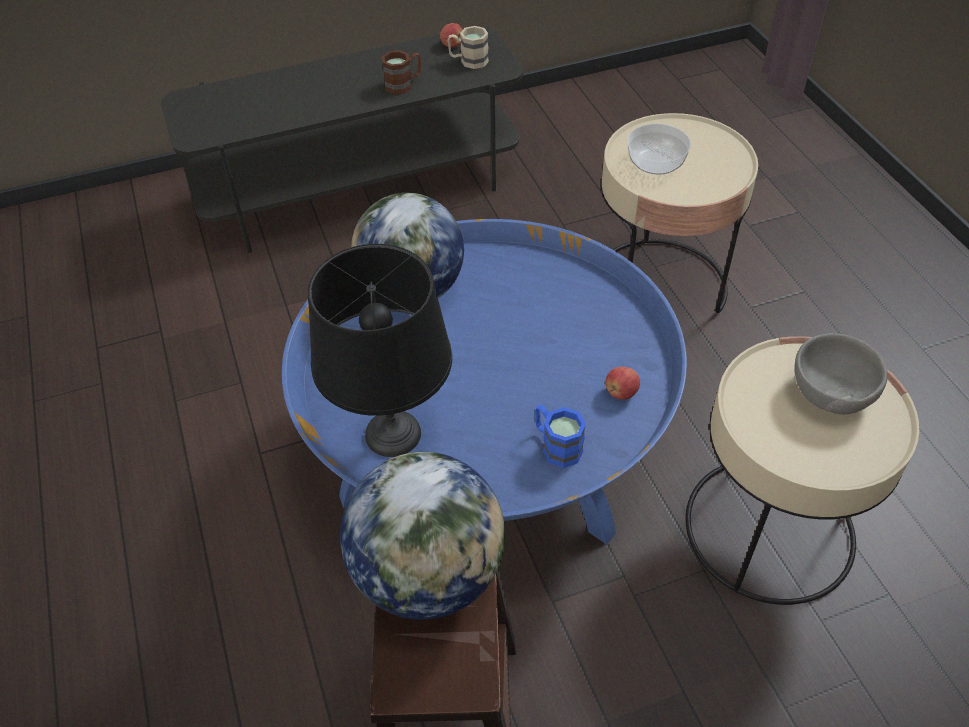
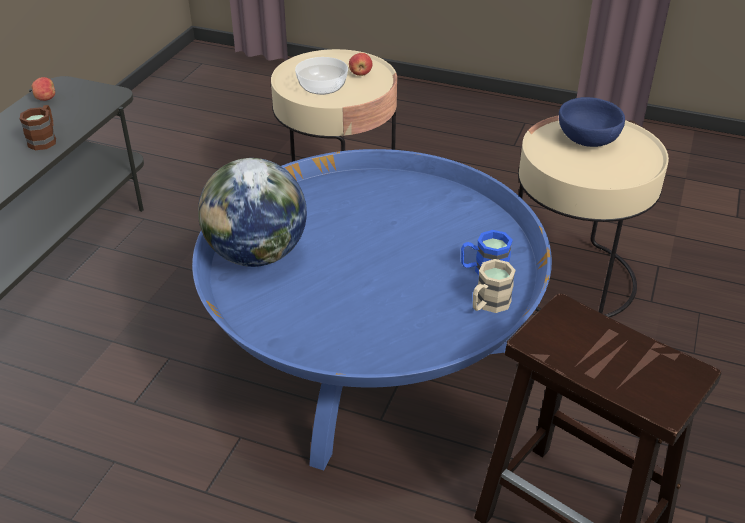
camera: 50 degrees left, 10 degrees down
(392, 433) = (380, 337): black table lamp -> none
(429, 574) = (582, 346): globe -> none
(468, 61) = (76, 102): beige mug -> beige mug (488, 304)
(621, 392) = (473, 221): apple -> apple (360, 74)
(833, 392) = (588, 139): grey bowl -> blue bowl

